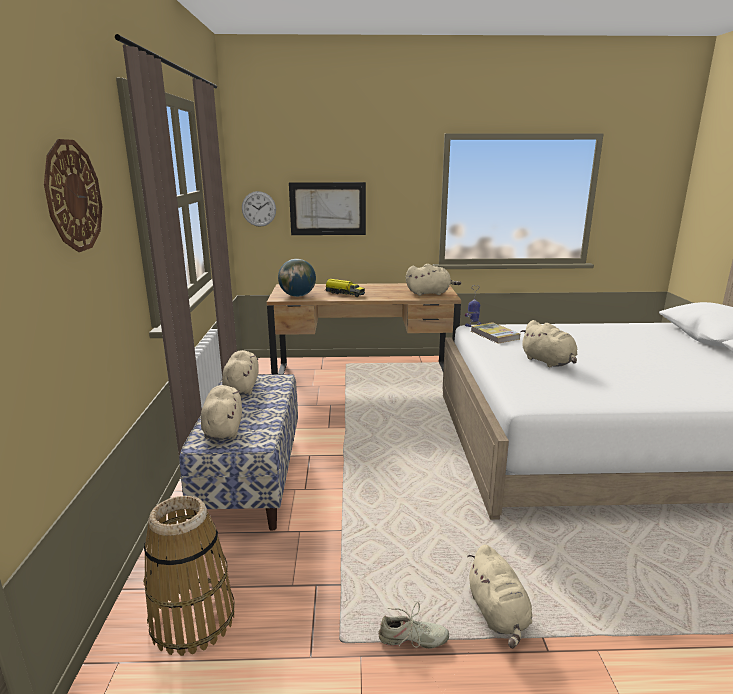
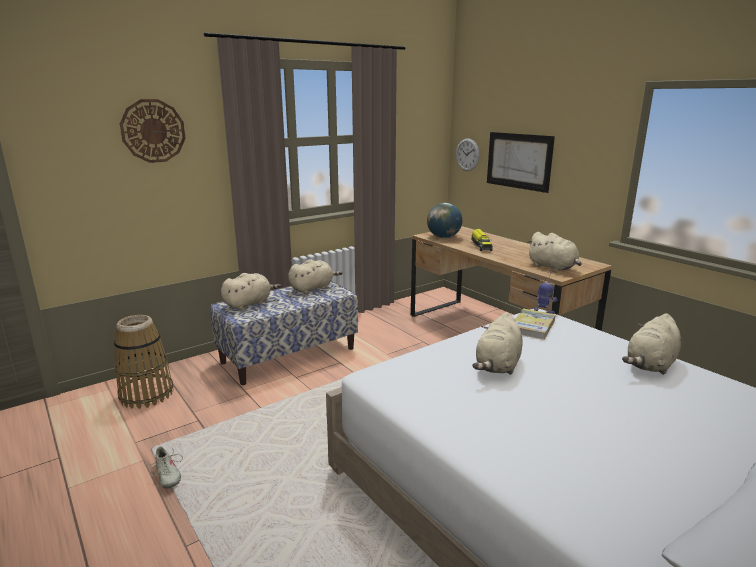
camera: 55 degrees right, 0 degrees up
(498, 614) = (213, 508): beige plush toy -> beige plush toy (650, 365)

